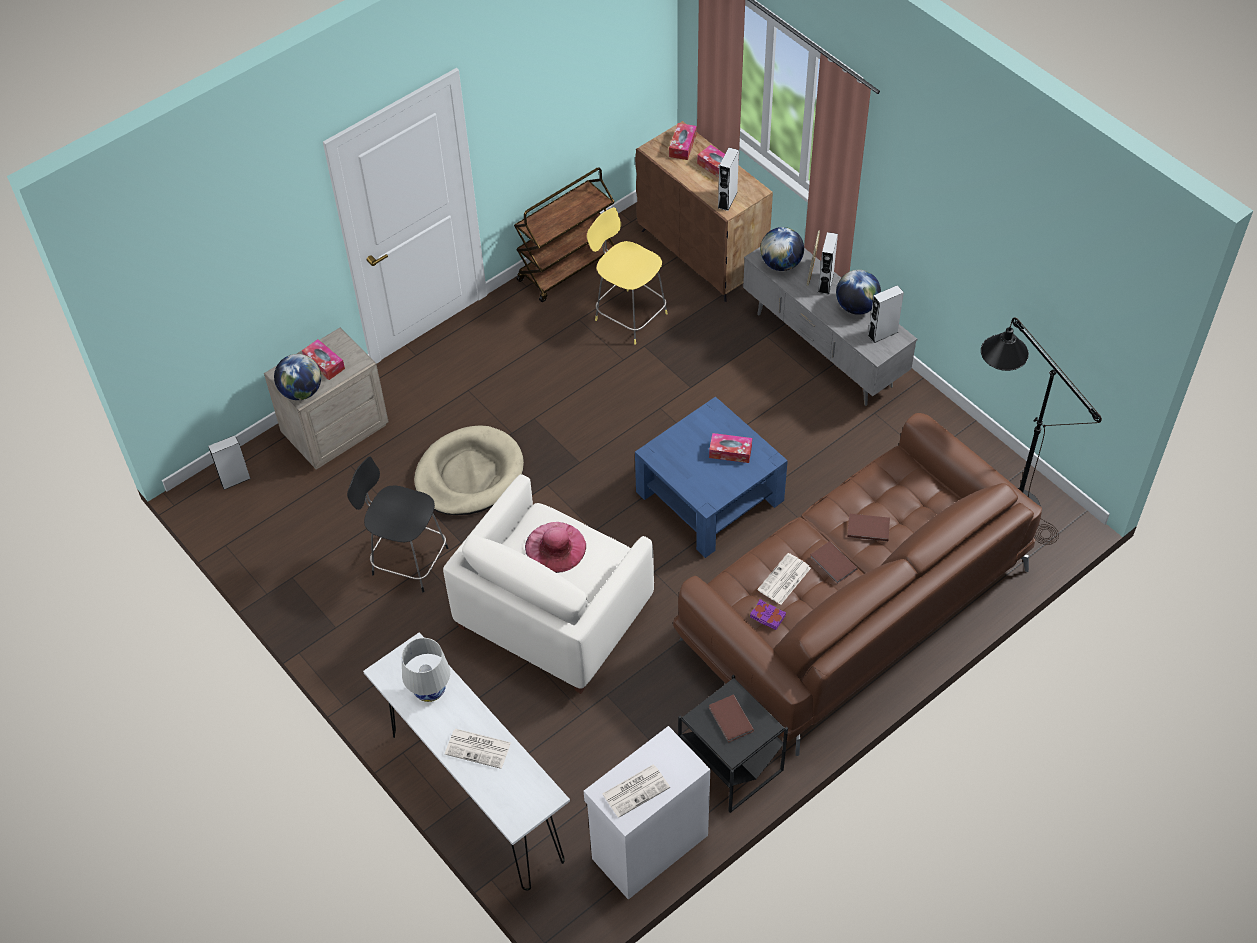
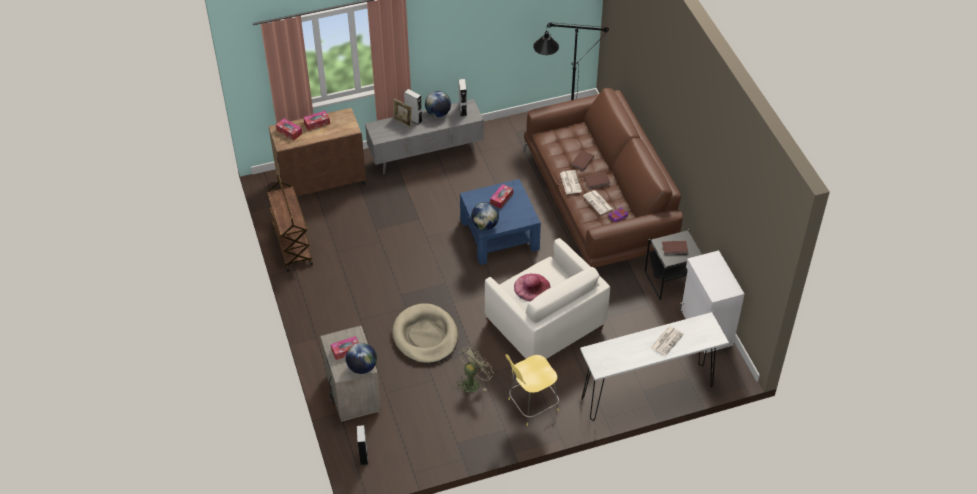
camera: 70 degrees left, 5 degrees down
(407, 560) = (473, 382): black stool -> green fan
(430, 690) = (621, 352): white table lamp -> none
(629, 315) = (348, 229): yellow stool -> yellow stool (531, 405)
(636, 790) = (720, 281): newspaper -> newspaper (570, 182)
(727, 200) = (345, 127): grey speaker -> none
(781, 264) = (388, 132): globe -> globe (485, 225)

